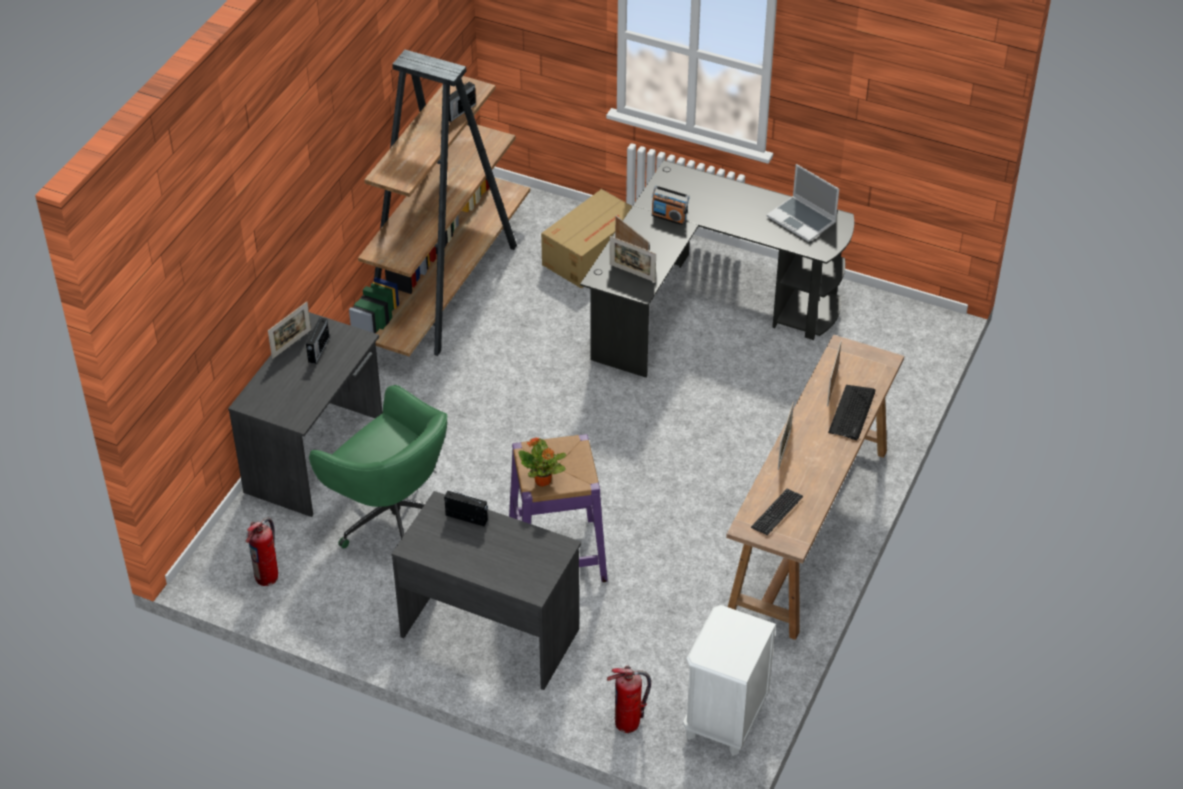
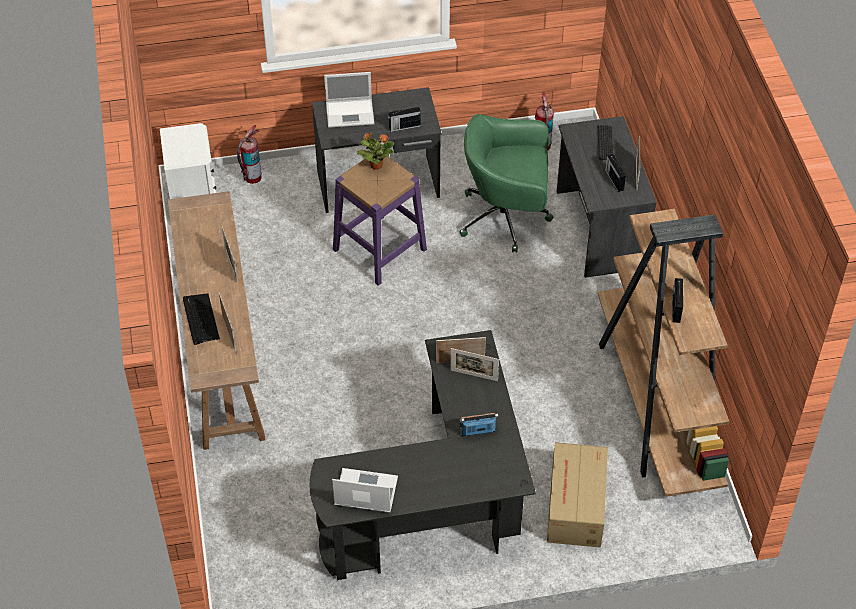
camera: 145 degrees right, 5 degrees up
(509, 567) = (351, 113): none -> laptop
(777, 512) = (205, 220): keyboard -> keyboard (605, 143)

